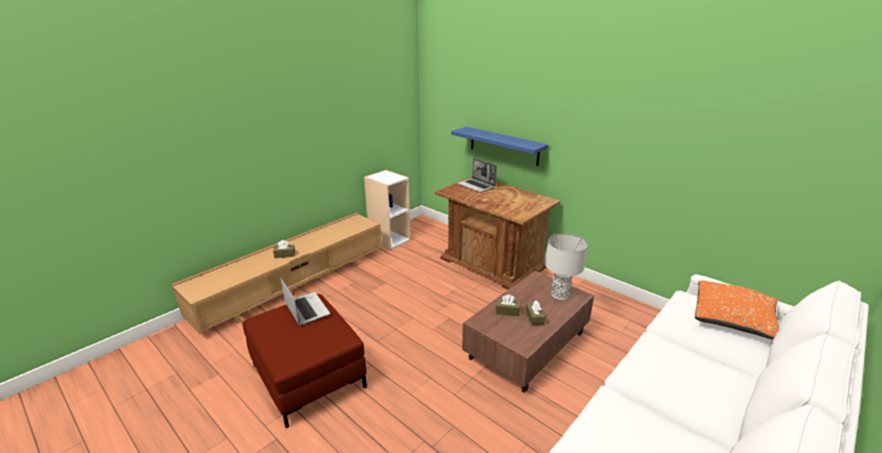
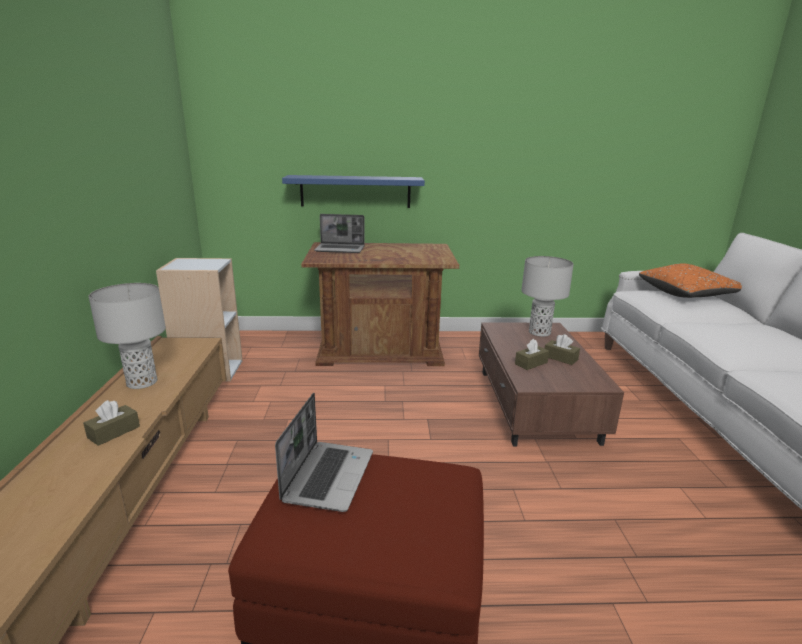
camera: 45 degrees left, 5 degrees down
(306, 309) = (328, 475): laptop -> laptop turned 90 degrees clockwise
(320, 235) = (141, 382): none -> white table lamp

